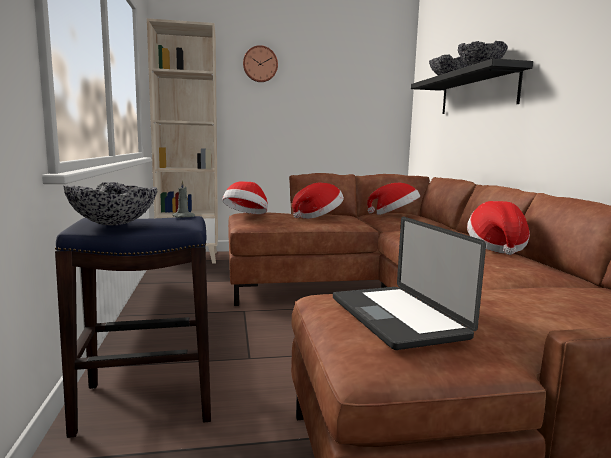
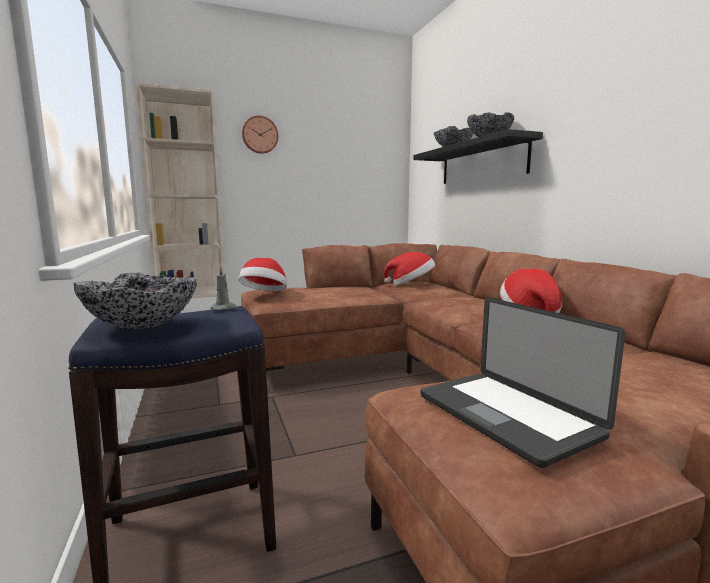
camera: 10 degrees left, 0 degrees up
(318, 217) = (339, 290): hat -> none

